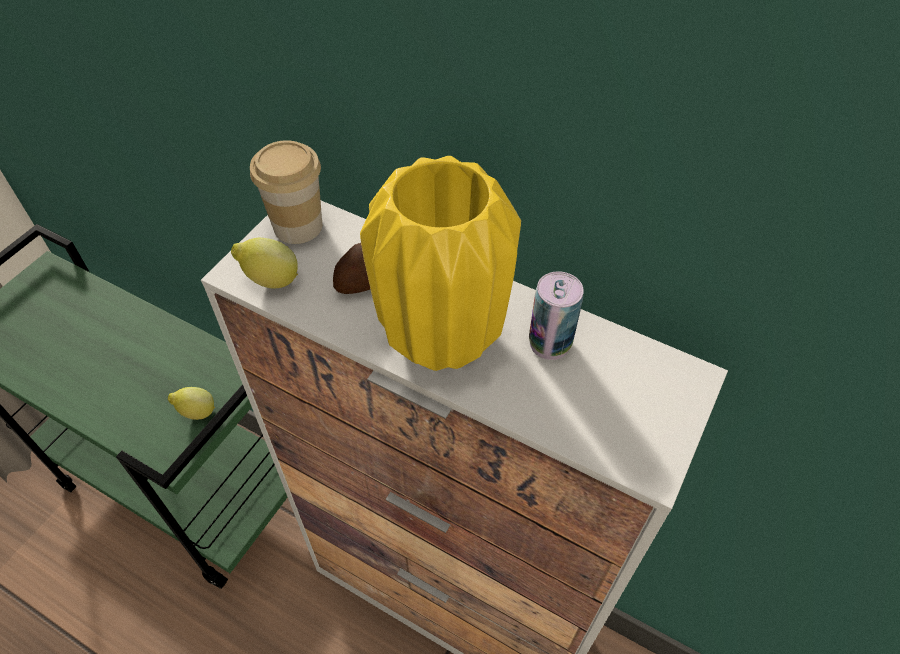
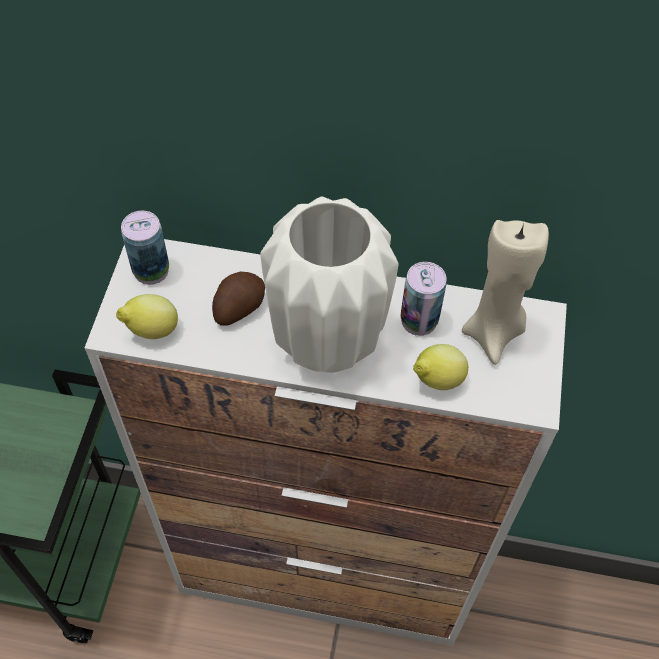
camera: 20 degrees left, 5 degrees up
(196, 412) = (42, 470): lemon -> lemon (436, 381)
(298, 226) = (151, 270): cup -> can
(443, 336) = (328, 340): yellow vase -> white vase
(630, 378) = (493, 332): none -> beige candle

